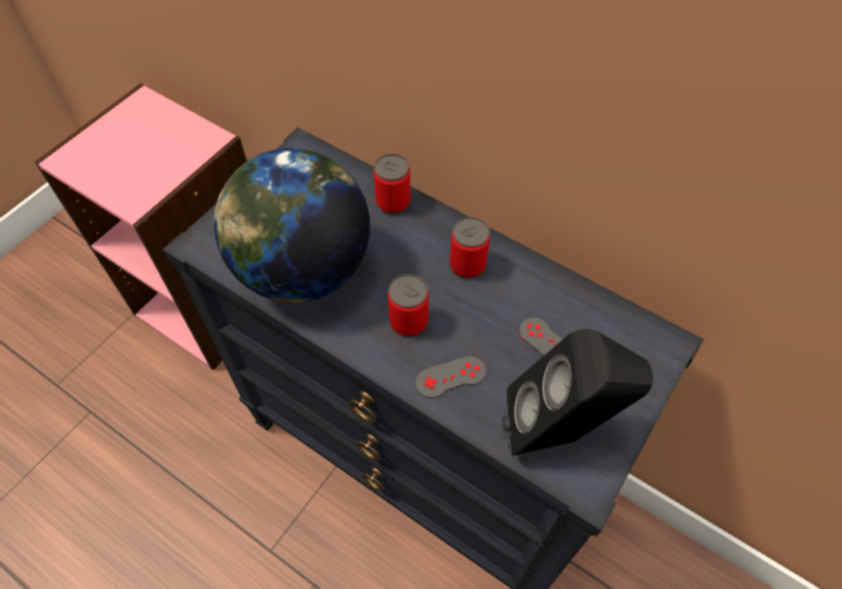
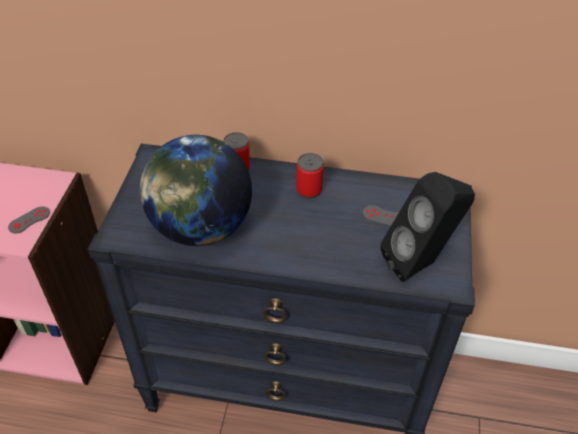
camera: 25 degrees left, 10 degrees down
(408, 321) = (291, 234): can -> none
(450, 377) = (337, 256): grey game controller -> grey game controller (29, 220)

